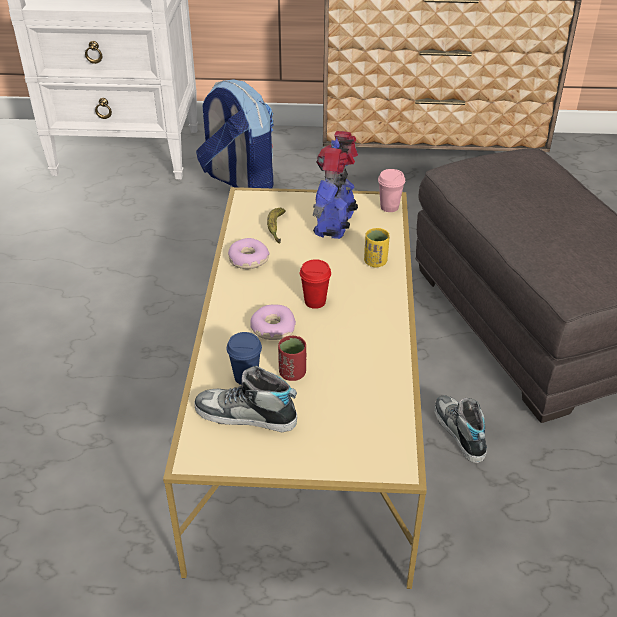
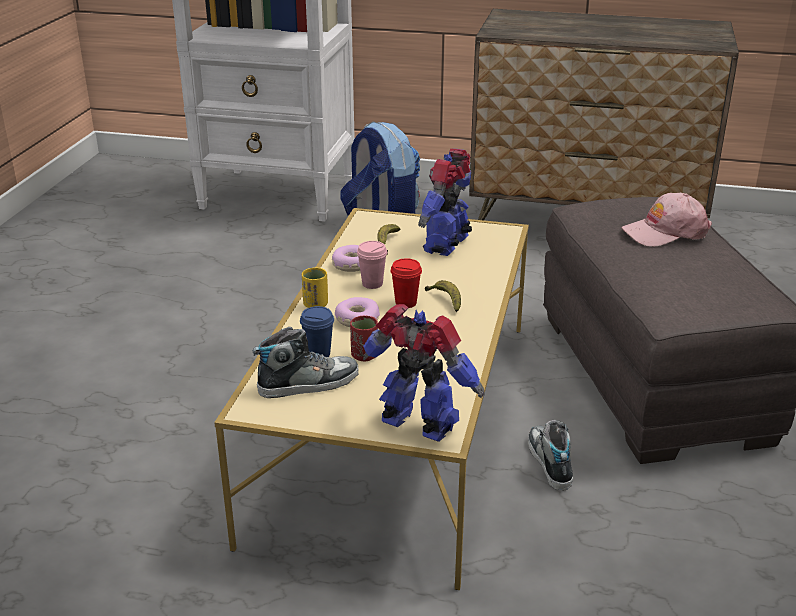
camera: 10 degrees right, 10 degrees down
(246, 416) = (308, 383): shoe -> shoe turned 135 degrees clockwise
(353, 294) = (445, 300): none -> banana
(369, 455) = (418, 425): none -> toy robot
(375, 262) = (477, 277): yellow cup -> yellow cup (315, 305)
(389, 207) = (507, 235): pink cup -> pink cup (372, 284)
(541, 193) = (665, 232): none -> pink cap

